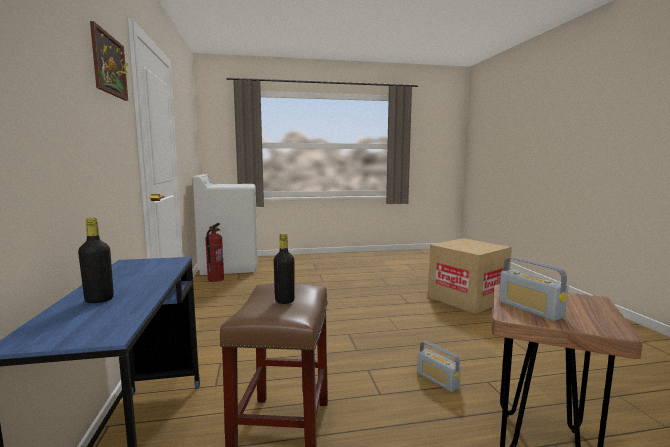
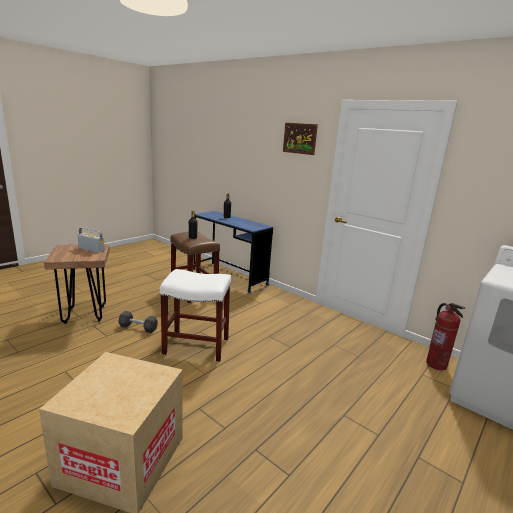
camera: 140 degrees right, 10 degrees up
(375, 336) = (197, 346): none -> white stool
(437, 380) = (138, 327): radio -> grey dumbbell

